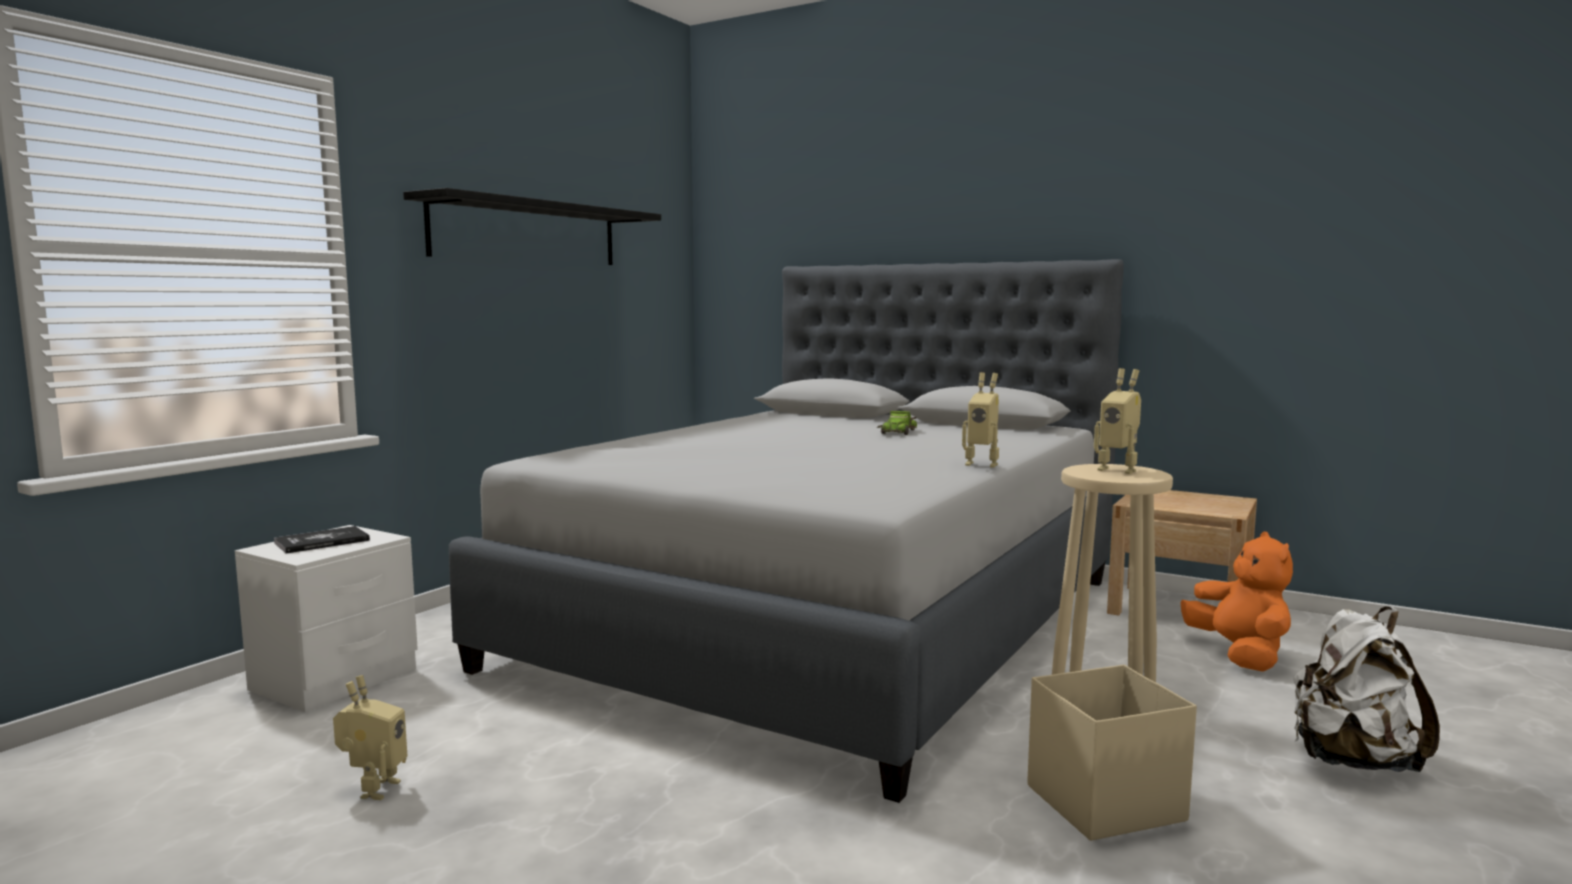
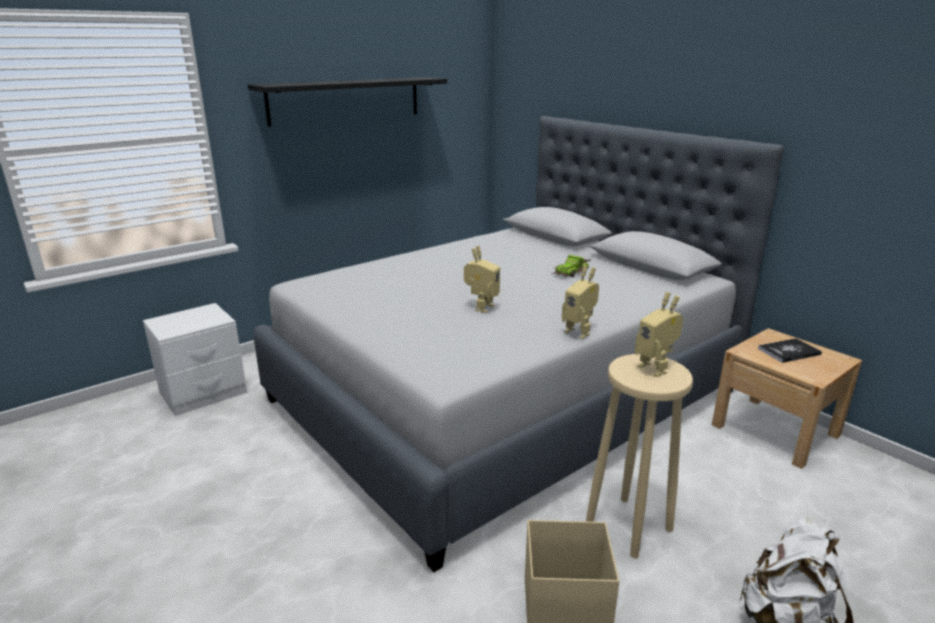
camera: 20 degrees right, 15 degrees up
(322, 542) = (188, 319): book -> book (789, 351)
(374, 789) = (171, 484): toy robot -> toy robot (481, 307)
(1239, 655) = (785, 490): orange plush toy -> none

